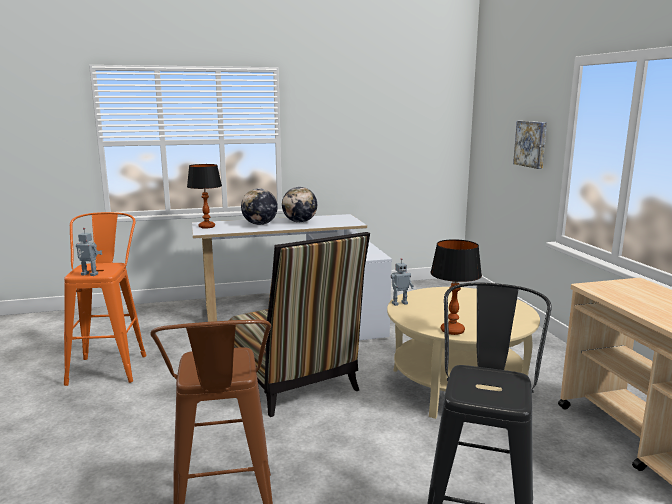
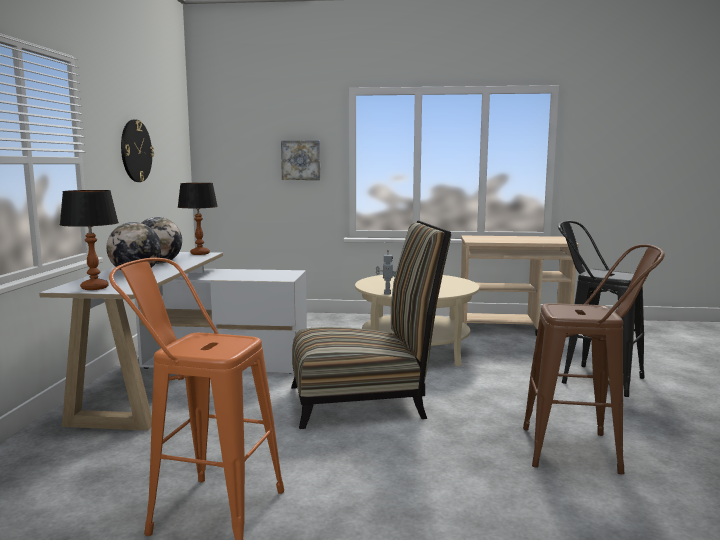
camera: 70 degrees left, 5 degrees down
(89, 275) = (236, 347): toy robot -> none
(361, 131) = (136, 151): none -> wall clock
(452, 331) = (456, 290): table lamp -> table lamp (200, 253)

